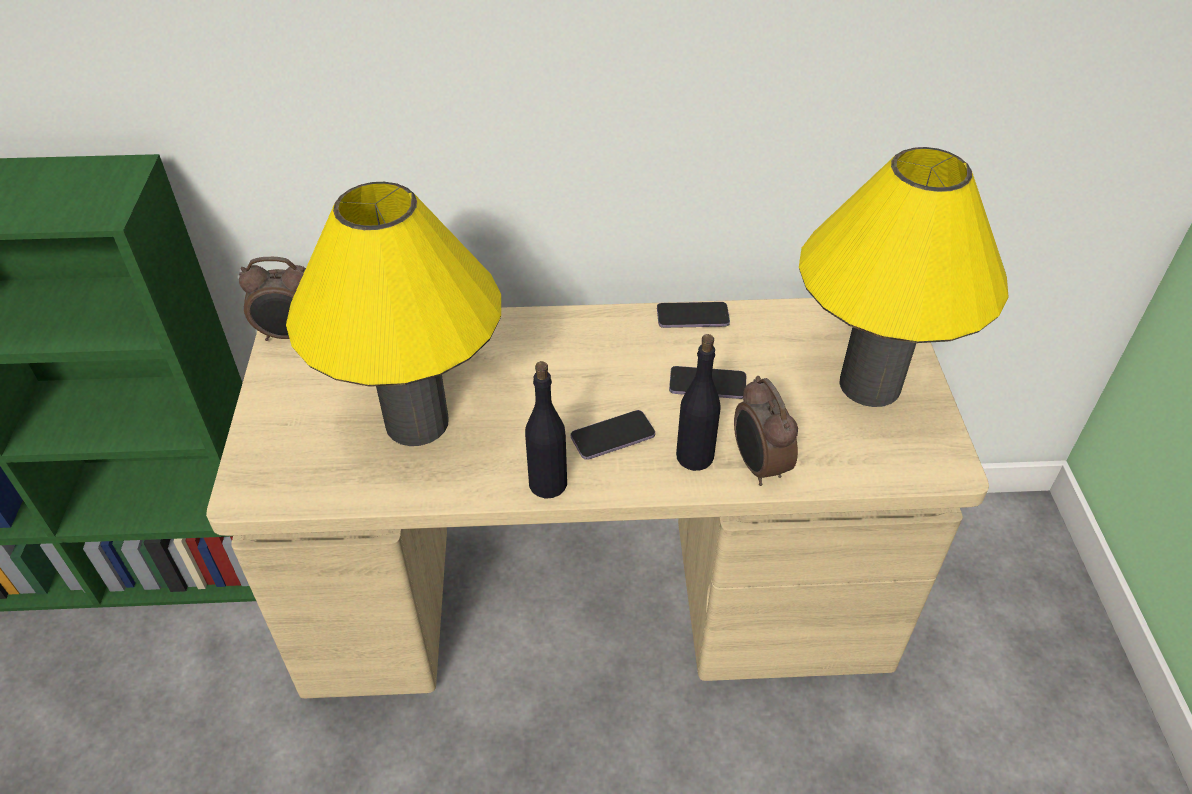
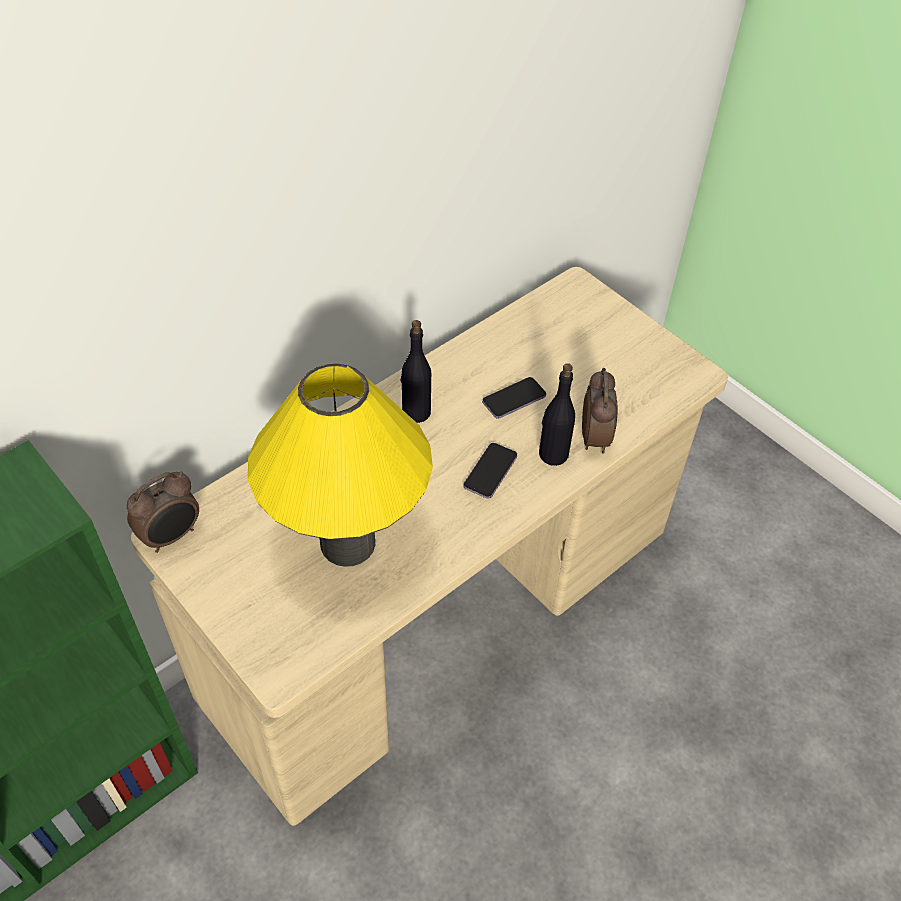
camera: 40 degrees left, 5 degrees up
(547, 483) = (481, 529): black bottle -> black bottle (416, 412)
(692, 317) = (457, 354): phone -> none
(758, 466) = (595, 437): alarm clock -> alarm clock turned 120 degrees counterclockwise
(870, 385) = (609, 343): yellow table lamp -> none

